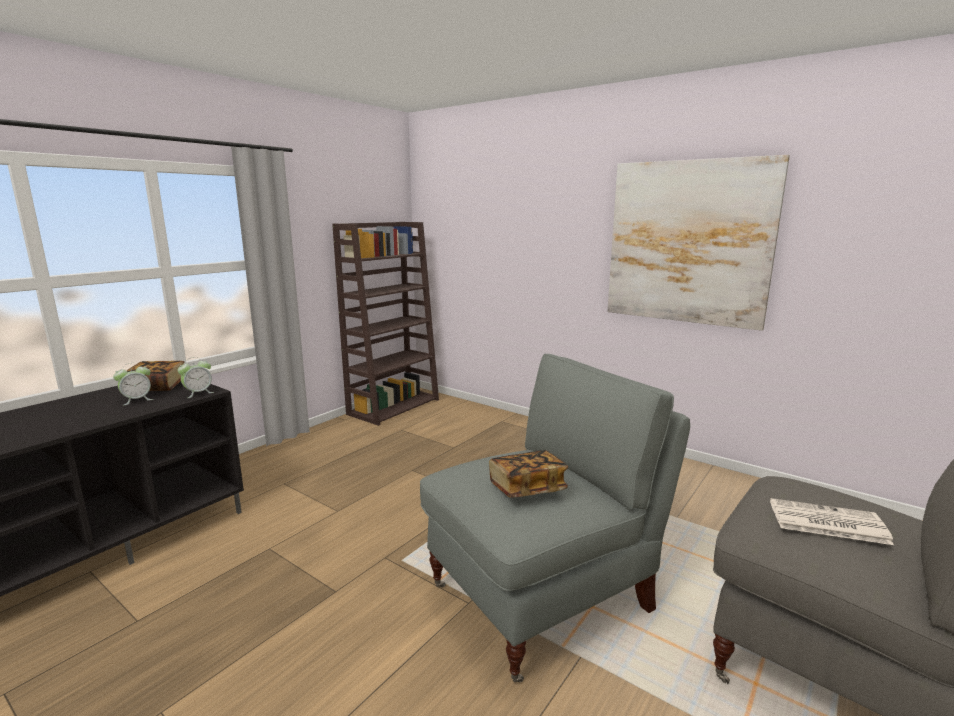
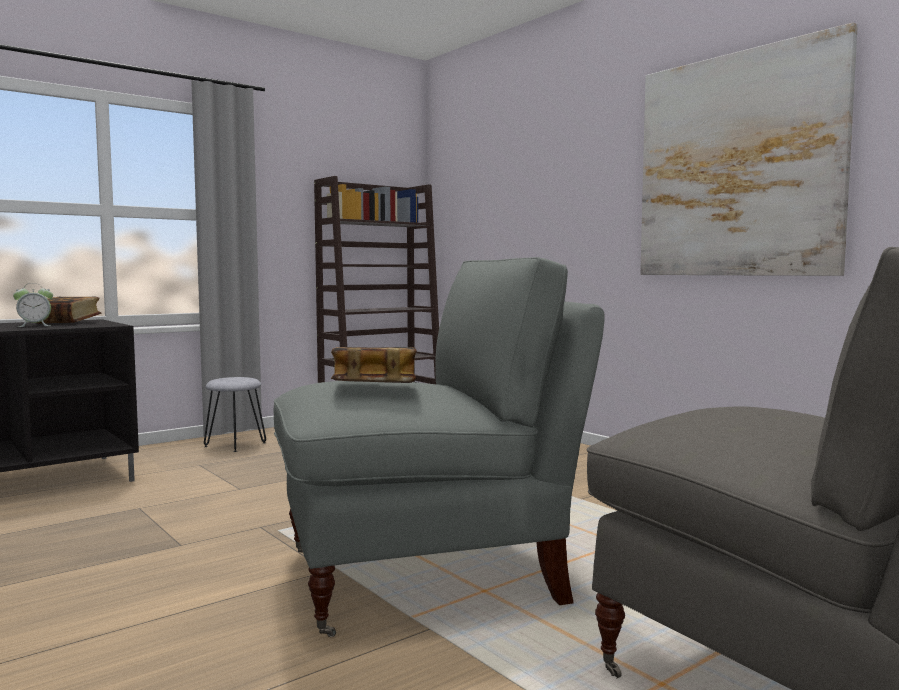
camera: 15 degrees right, 10 degrees down
(198, 393) = (99, 325): alarm clock -> none
(297, 453) = (235, 444): none -> grey stool
(826, 522) = (747, 419): newspaper -> none

